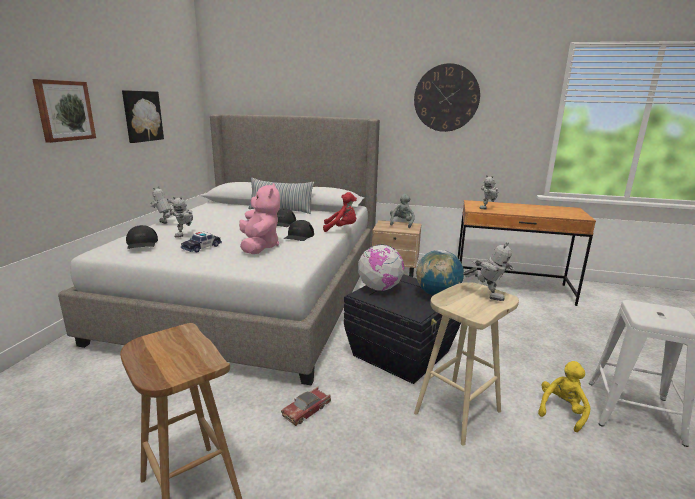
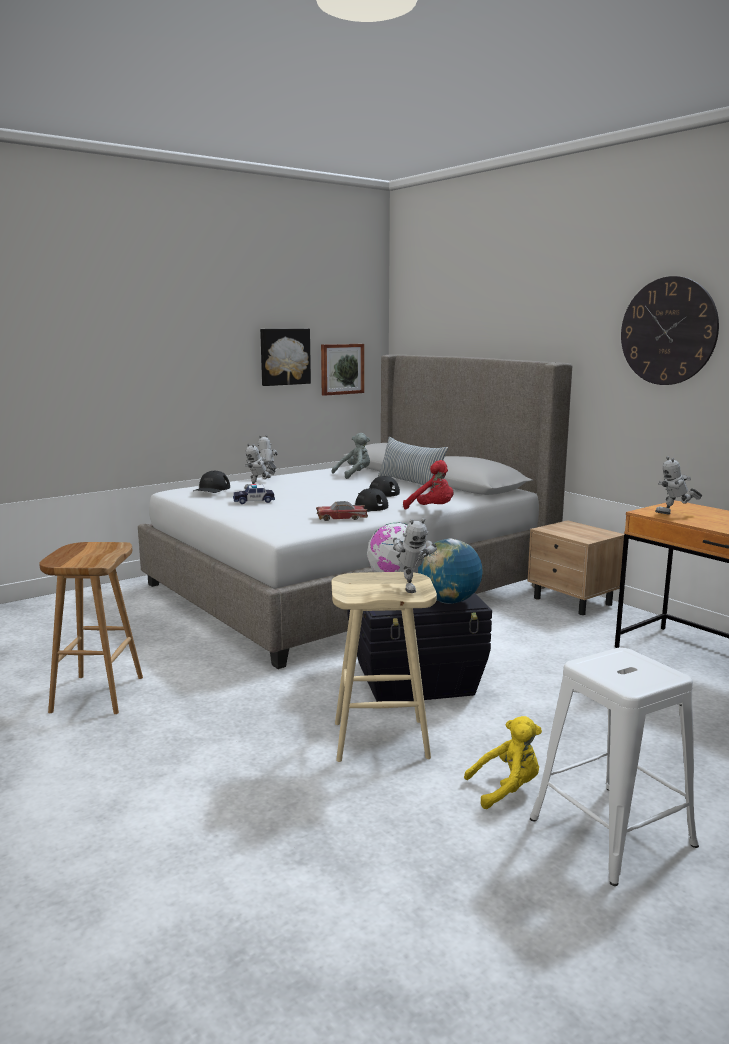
camera: 40 degrees right, 5 degrees down
(64, 110) = (187, 351): picture -> picture (341, 369)
(259, 247) = (305, 510): pink plush toy -> none
(306, 410) = (245, 684): toy car -> toy car (341, 518)
(401, 223) = (592, 529): grey plush toy -> grey plush toy (354, 474)

